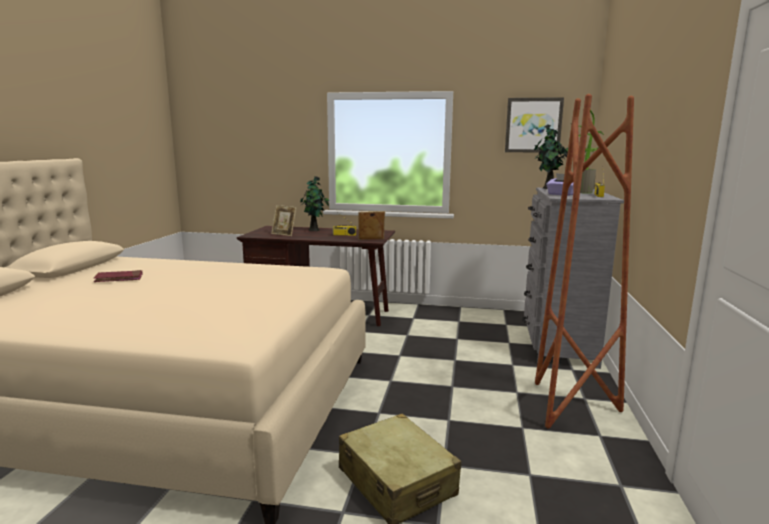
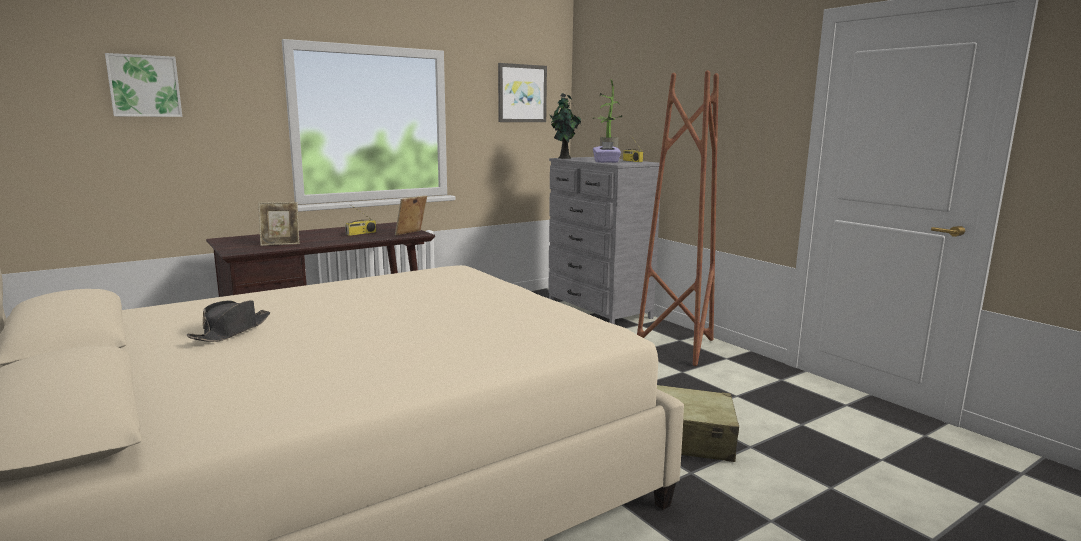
camera: 45 degrees left, 0 degrees up
(119, 278) = (232, 331): red book -> black hat
(247, 128) = (144, 86): none -> picture
(314, 230) = (303, 234): potted plant -> none

